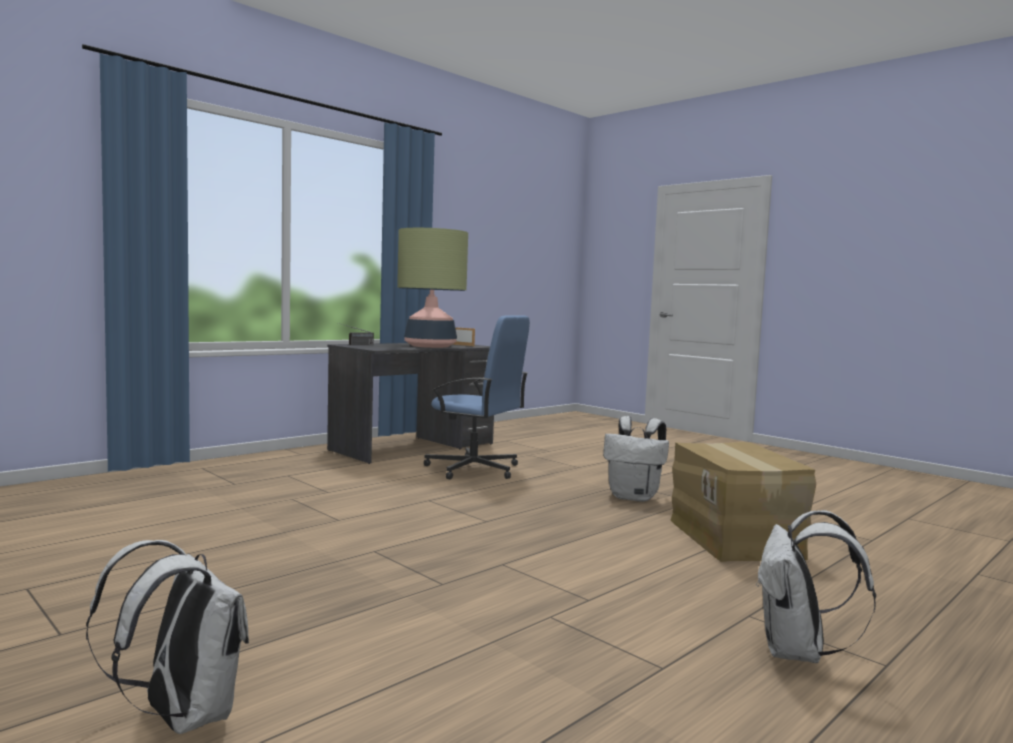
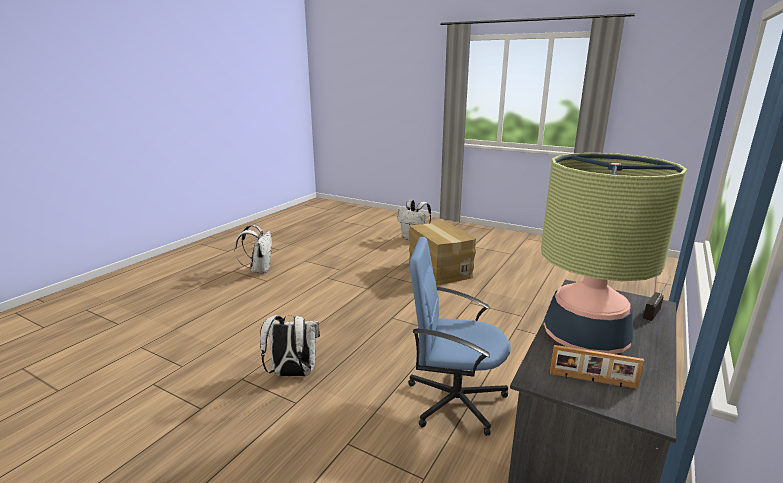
camera: 165 degrees right, 15 degrees up
(735, 538) = (239, 330): cardboard box -> cardboard box (439, 270)

